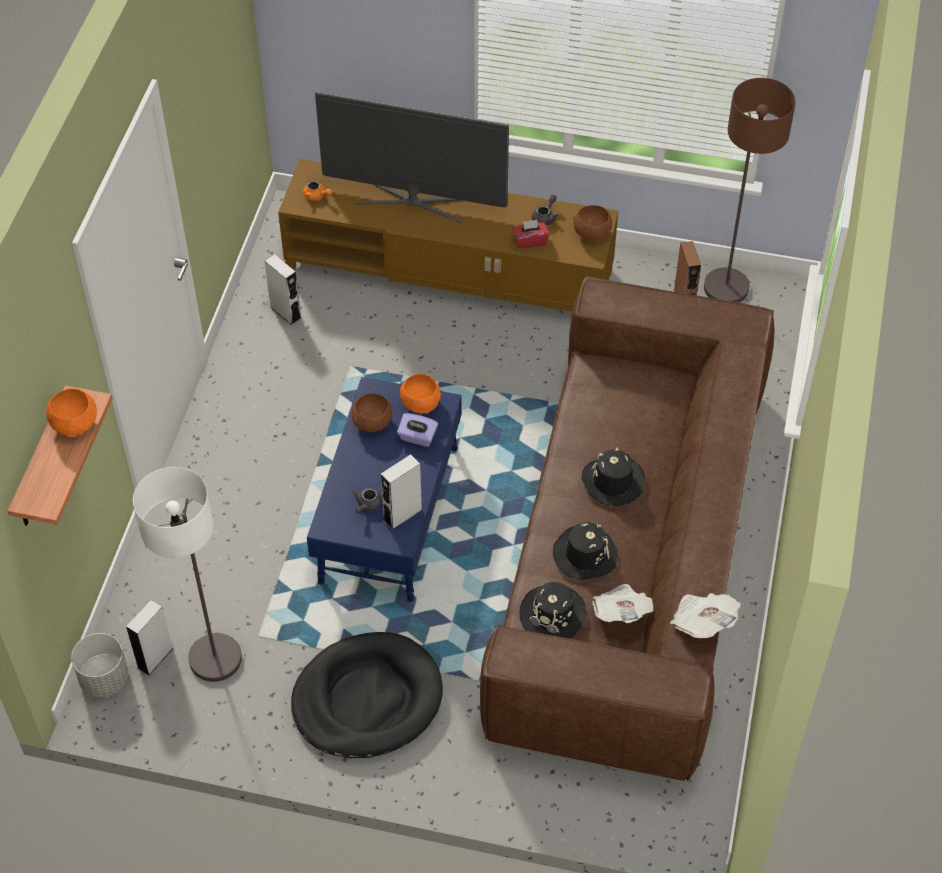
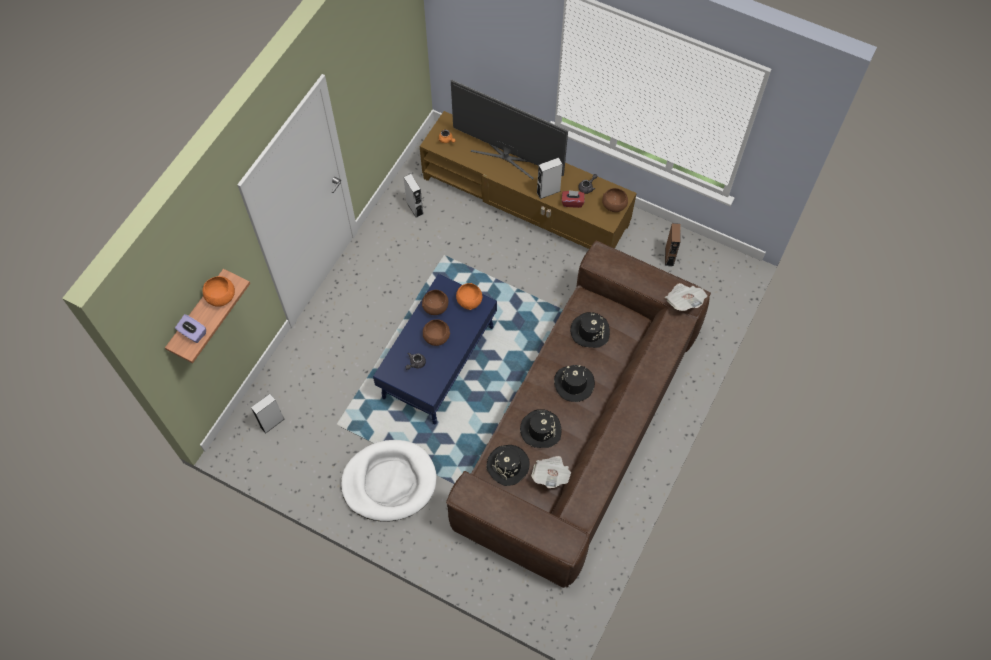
camera: 15 degrees right, 10 degrees up
(104, 678) = (239, 428): grey planter -> none
(213, 673) = (303, 441): white floor lamp -> none
(367, 699) = (389, 482): black dog bed -> white dog bed
(387, 462) = (437, 337): none -> brown bowl
(402, 515) = (435, 375): grey speaker -> grey speaker (548, 191)
(417, 437) = (460, 324): purple tissue box -> purple tissue box (193, 333)
(612, 407) = (590, 331): none -> black hat
(702, 622) = (593, 502): newspaper -> newspaper (684, 301)
(728, 298) = (698, 262): brown floor lamp -> none

